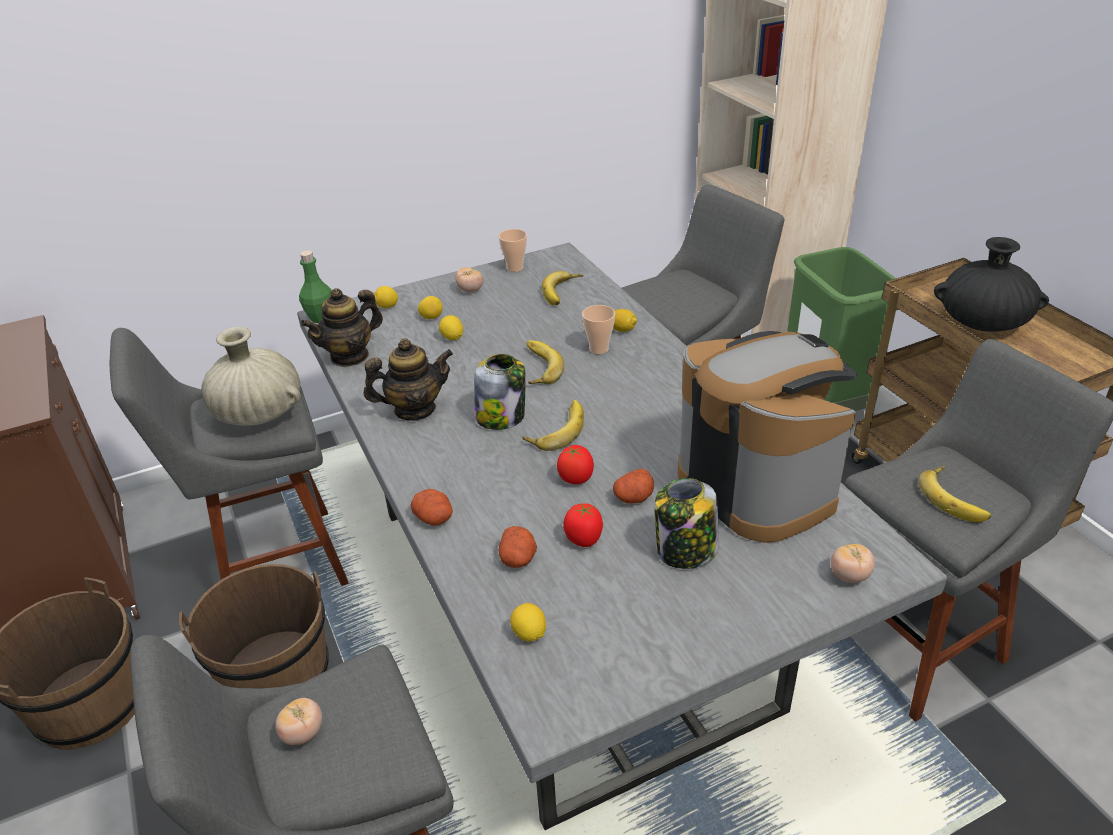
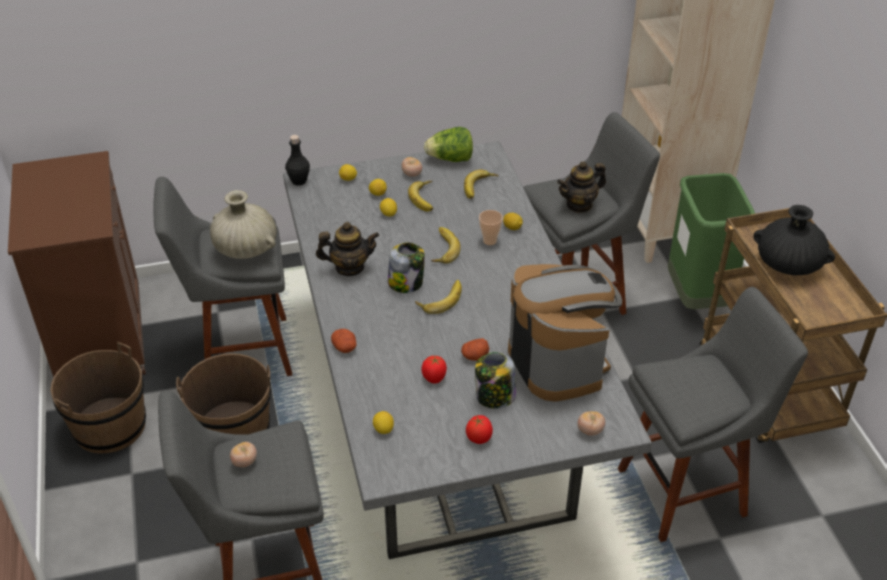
camera: 10 degrees right, 5 degrees up
(320, 318) = (299, 181): green bottle -> black bottle
(350, 356) = (314, 217): teapot -> teapot (579, 204)
(515, 268) = (450, 159): cup -> lettuce
(518, 558) = (390, 383): potato -> none
(575, 478) = (442, 336): tomato -> tomato (479, 438)
(955, 498) = (698, 393): banana -> banana (426, 198)

